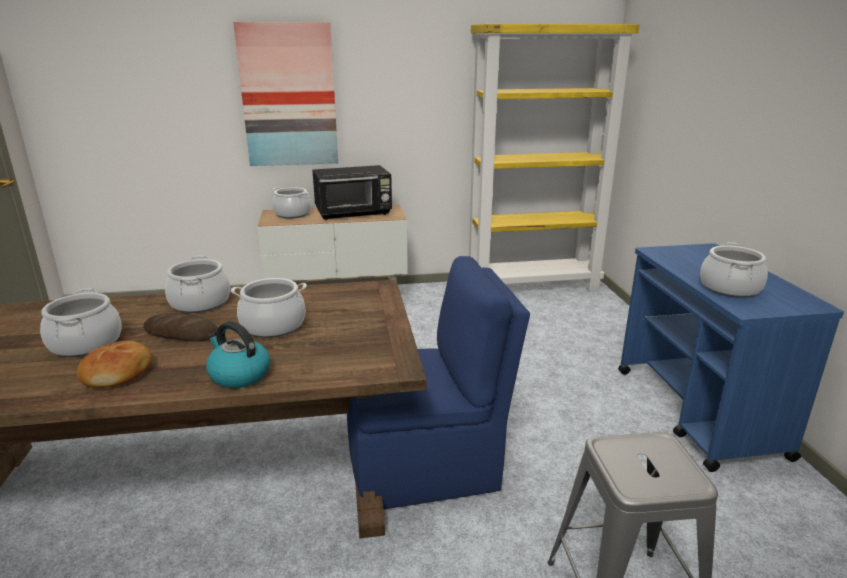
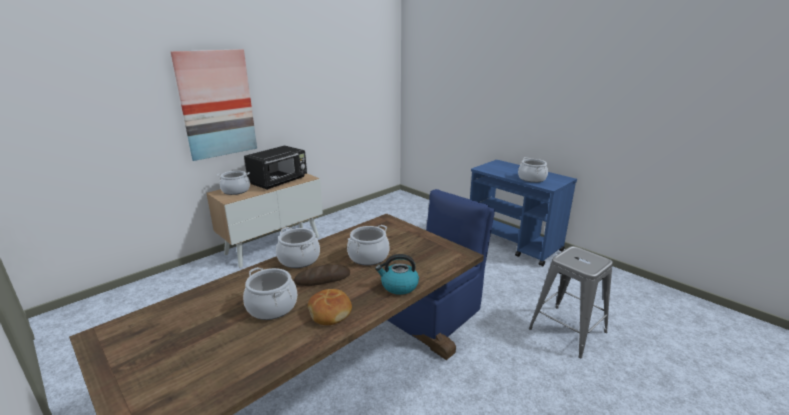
camera: 35 degrees left, 0 degrees up
(533, 286) = (379, 204): yellow bookcase -> none

